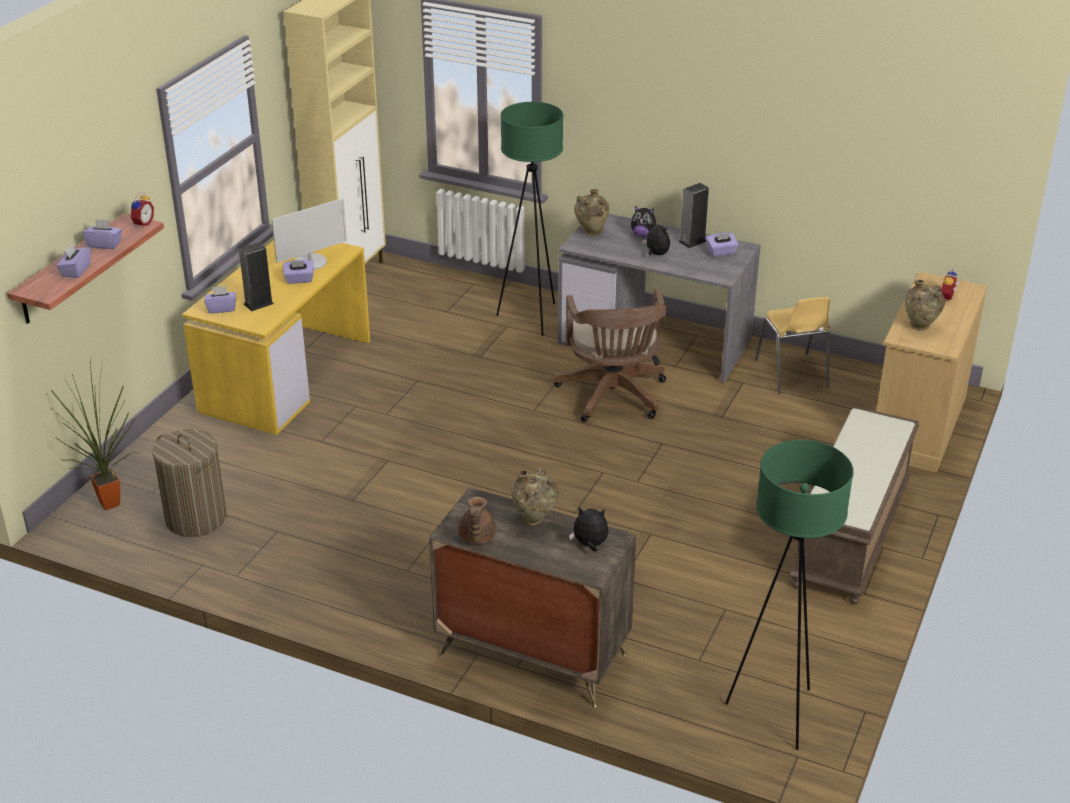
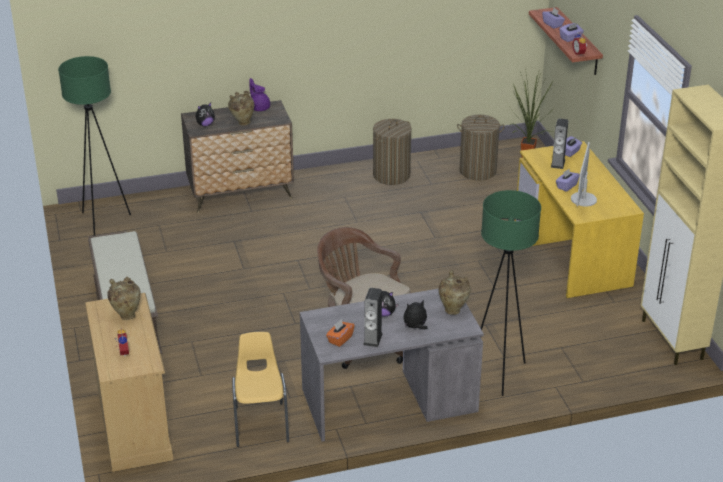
camera: 140 degrees right, 0 degrees up
(303, 571) = (391, 175): none -> laundry basket
(476, 537) = (259, 107): brown teapot -> purple teapot
(721, 252) = (340, 339): purple tissue box -> orange tissue box
(792, 374) = (261, 424): yellow chair -> yellow chair turned 45 degrees clockwise

